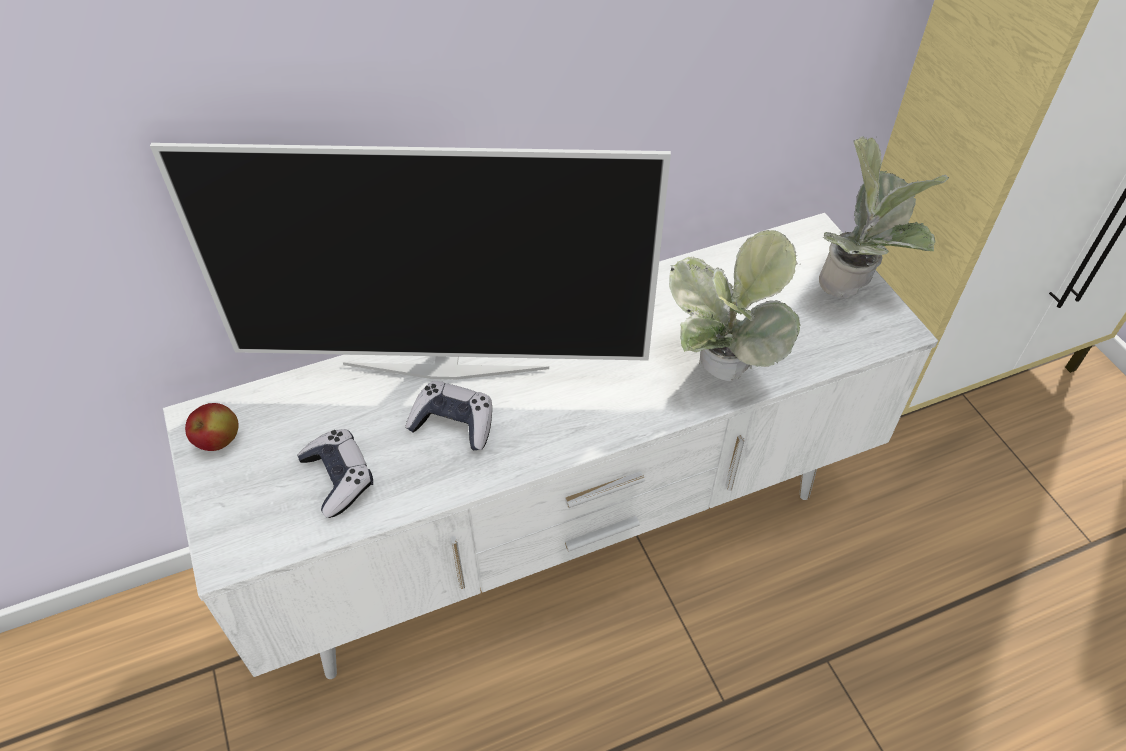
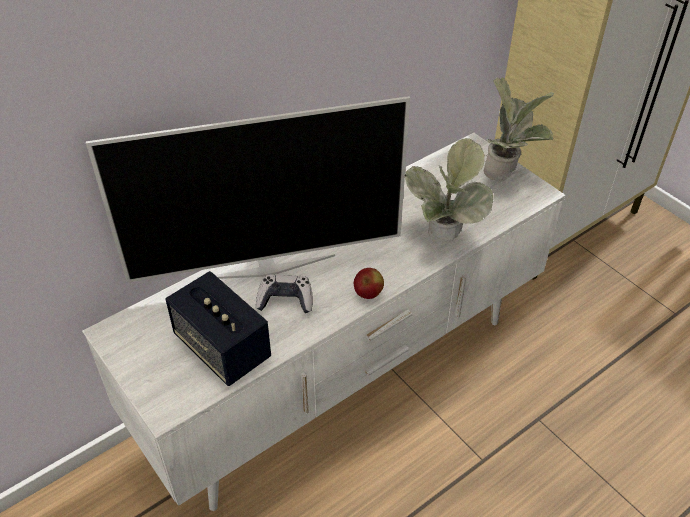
camera: 15 degrees left, 5 degrees down
(219, 441) = (131, 342): apple -> apple (368, 294)
(339, 478) = (222, 348): game controller -> speaker

